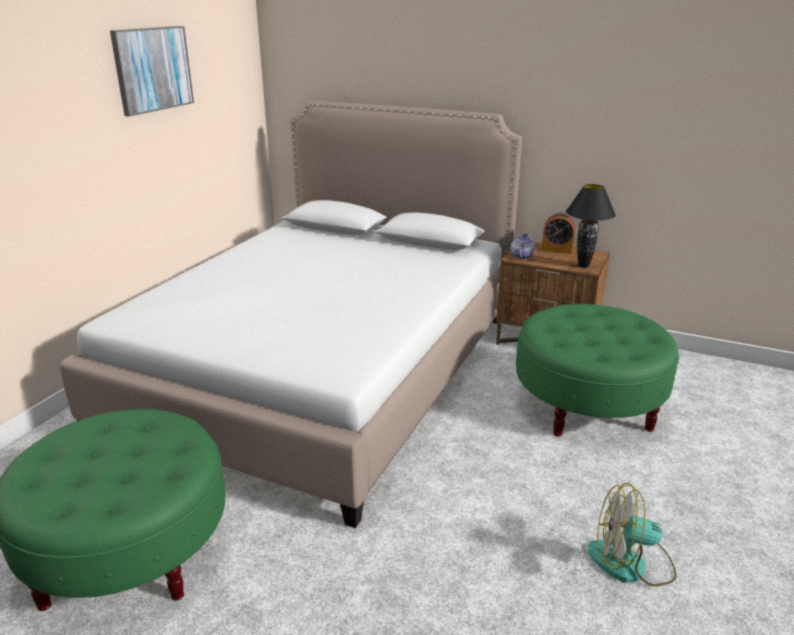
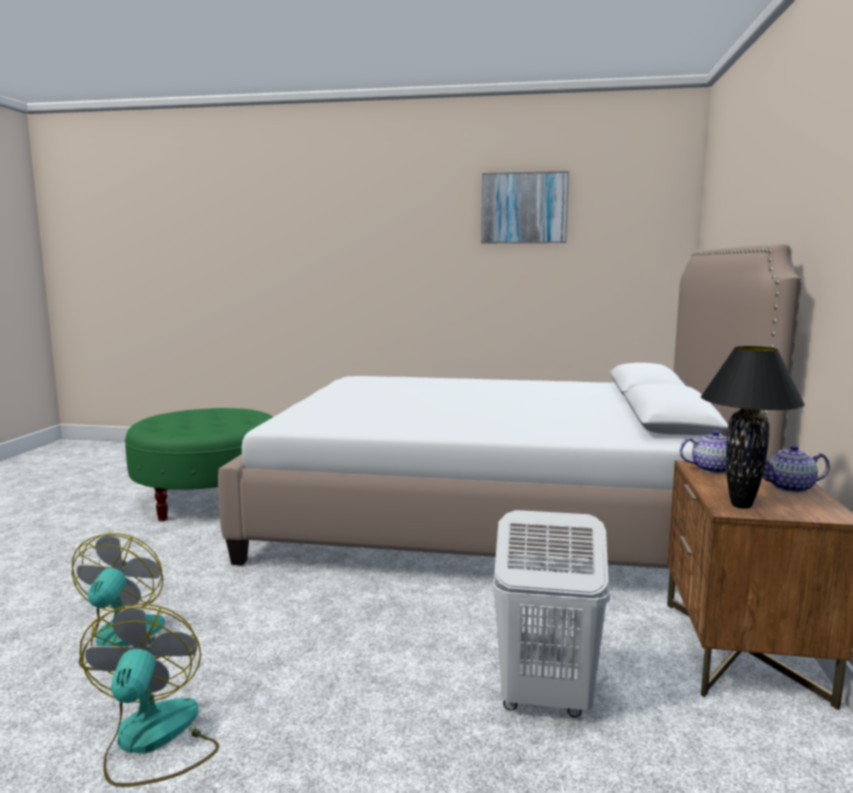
camera: 75 degrees right, 15 degrees down
(495, 597) = (122, 642): none -> fan
(557, 250) = (791, 488): alarm clock -> teapot
(587, 405) = (544, 699): green ottoman -> white laundry basket

